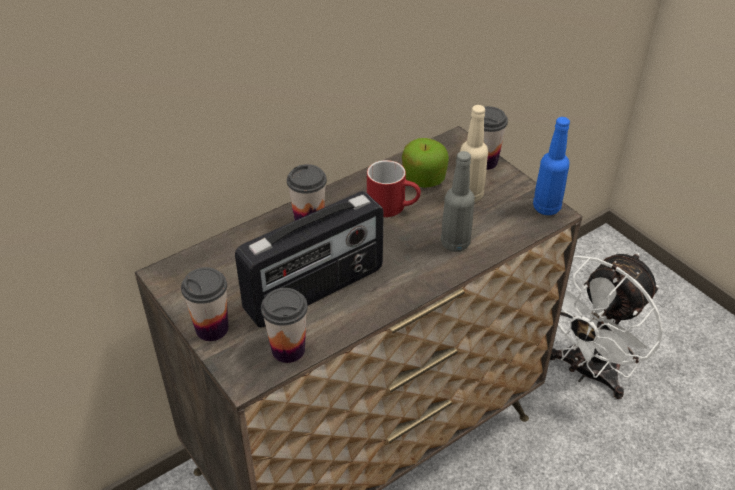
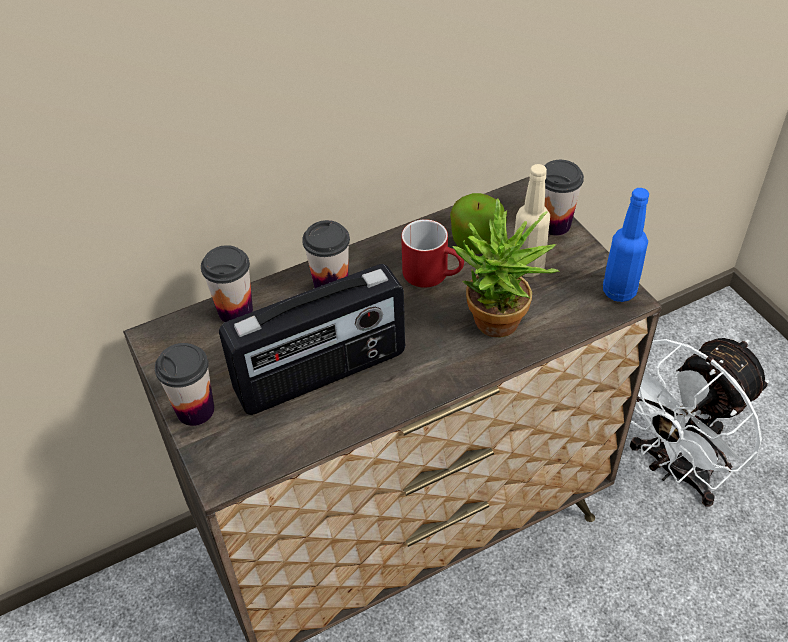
camera: 10 degrees right, 5 degrees up
(288, 349) = (276, 445): cup -> cup (235, 311)
(455, 243) = (498, 328): grey bottle -> potted plant

